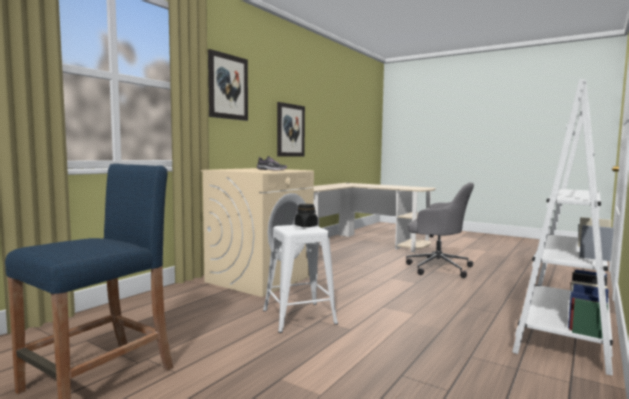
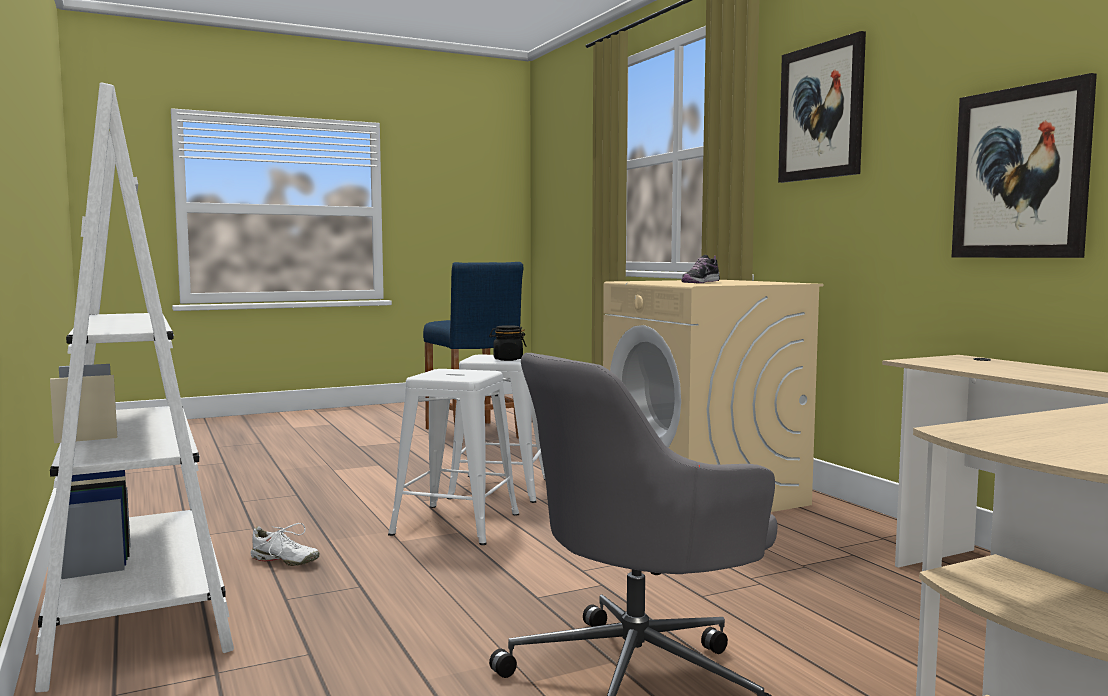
camera: 120 degrees right, 0 degrees up
(373, 310) = (456, 524): none -> white stool
(478, 327) = (284, 561): none -> white shoe

